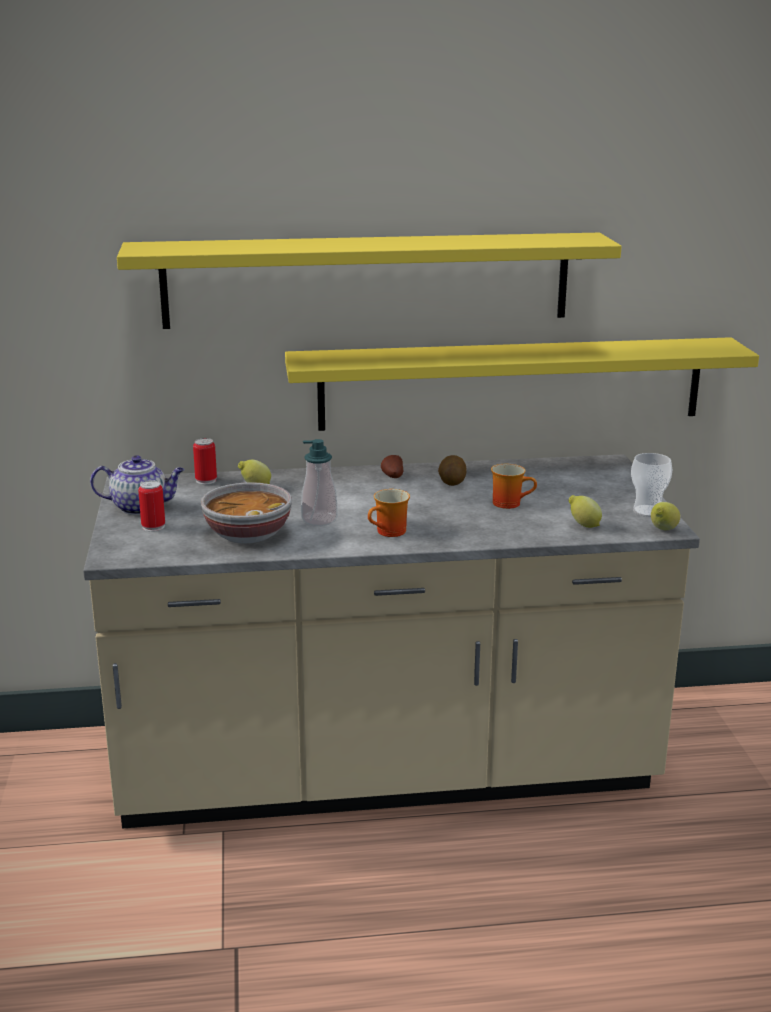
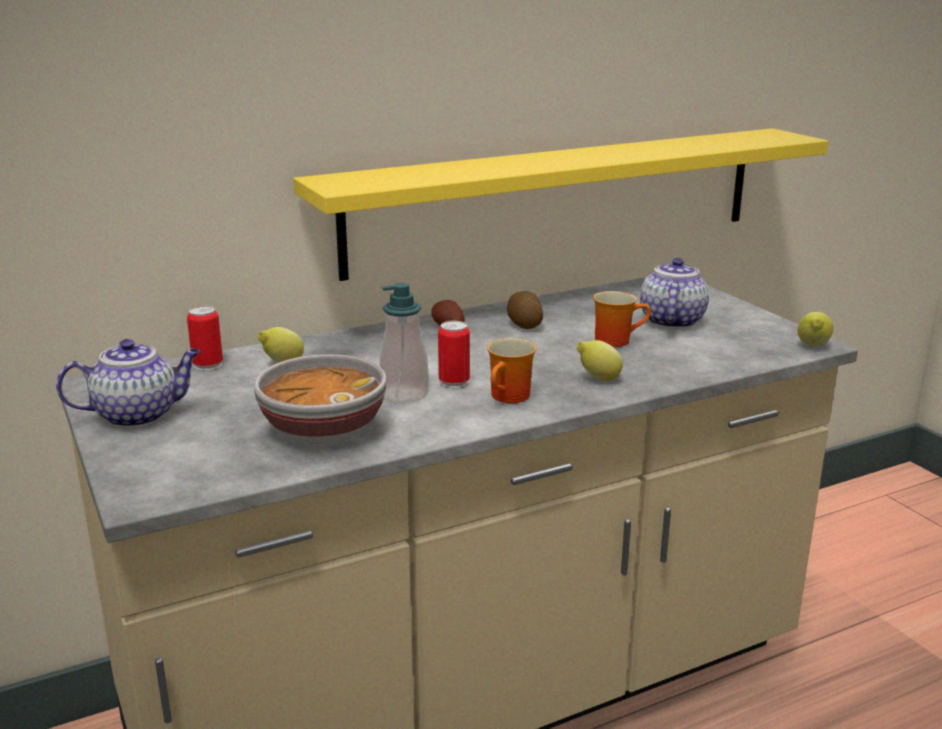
camera: 20 degrees left, 0 degrees up
(153, 527) = (176, 440): can -> can (454, 382)
(367, 280) = (393, 74): yellow shelf -> none
(571, 494) = (671, 320): none -> teapot
(583, 525) = (724, 354): lemon -> lemon (598, 379)
(647, 511) = (771, 328): cup -> none

